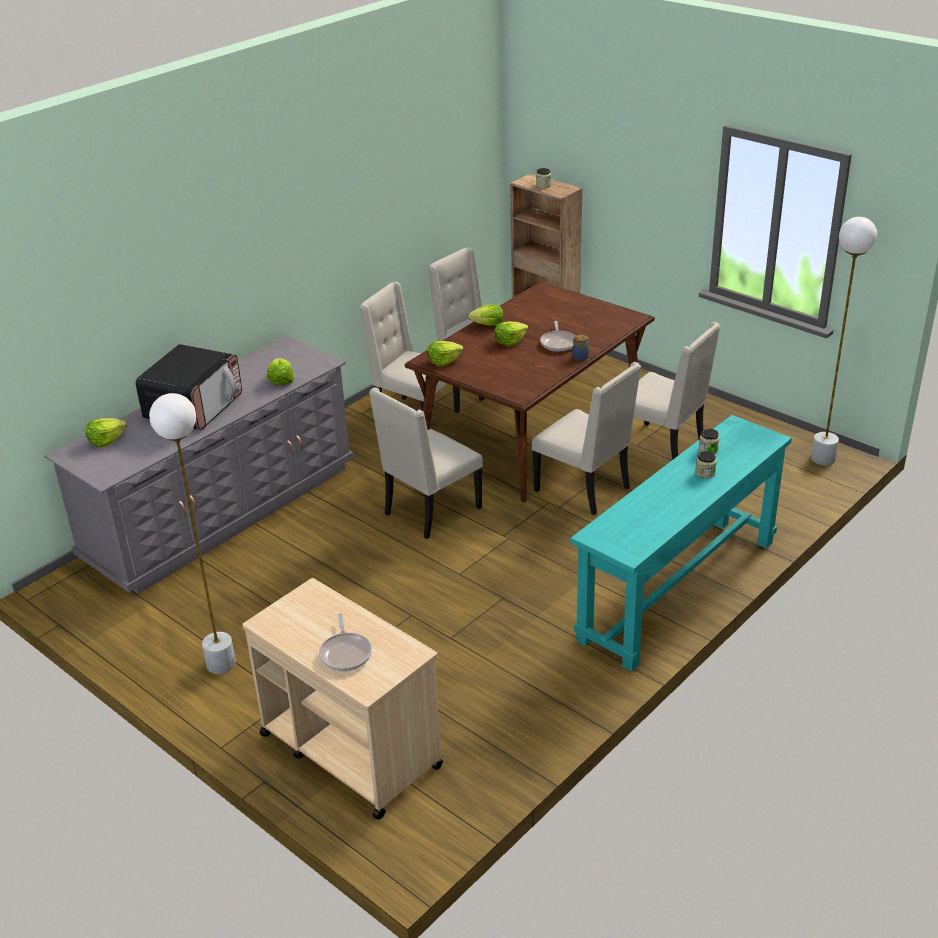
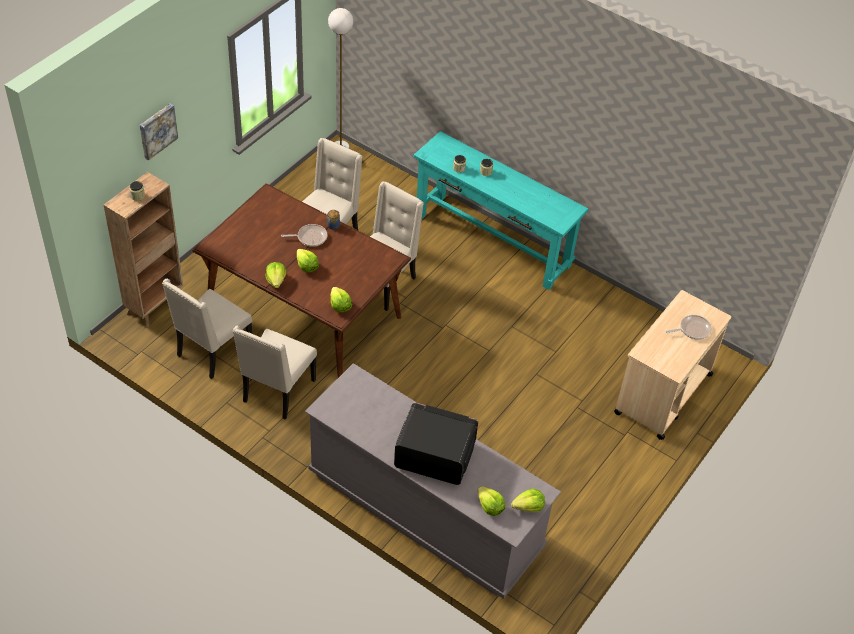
camera: 100 degrees left, 15 degrees up
(220, 664) = (602, 475): white floor lamp -> none
(281, 380) = (386, 402): lettuce -> lettuce (528, 507)
(430, 512) = (416, 371): beige chair -> none
(611, 157) = (157, 130): none -> picture

